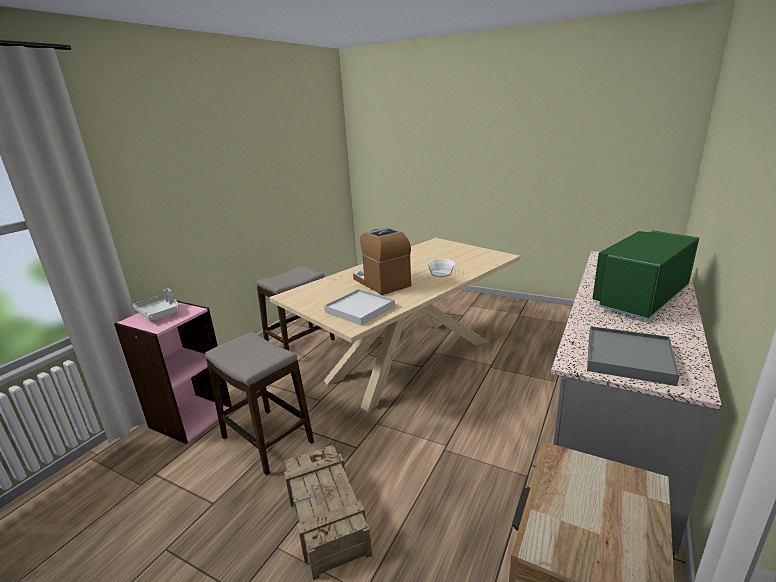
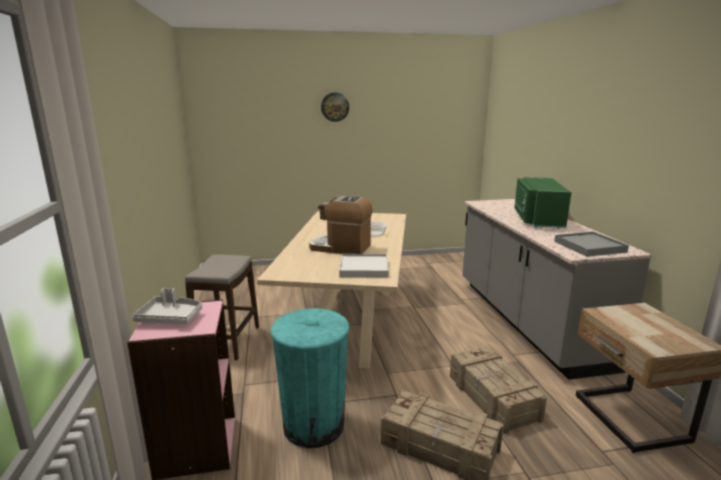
camera: 40 degrees left, 5 degrees down
(267, 440) = (313, 425): stool -> turquoise trash can
(438, 500) = (492, 398): none -> crate
(483, 121) = (334, 107): none -> wall clock

